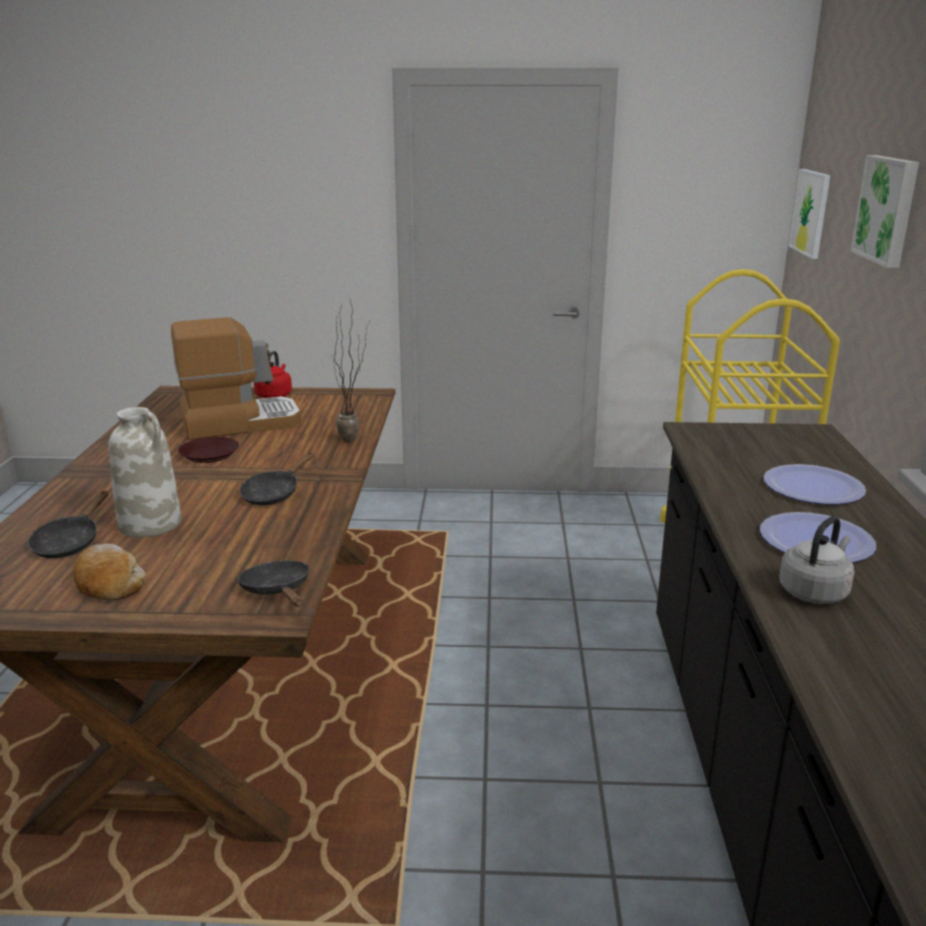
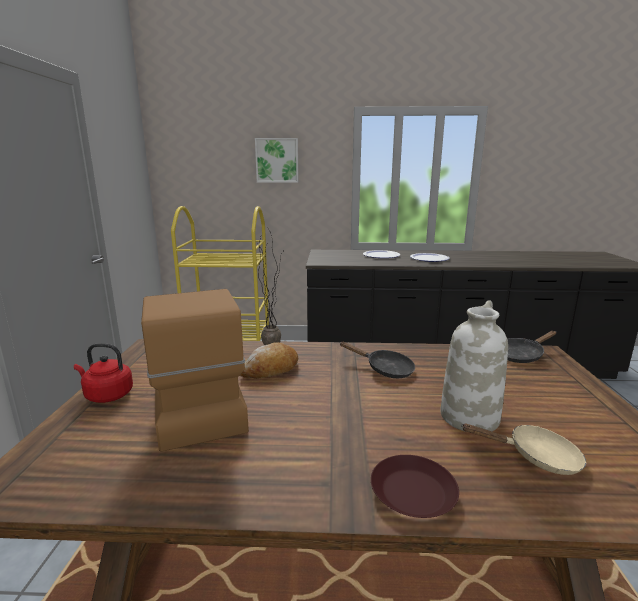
camera: 90 degrees left, 5 degrees down
(70, 542) = (536, 457): black frying pan -> beige frying pan
(108, 583) = (576, 416): bread -> bread (271, 369)
(209, 455) = (298, 411): brown plate -> brown plate (414, 492)
(810, 212) = (183, 174): picture -> none
(814, 592) = (468, 261): grey kettle -> none

